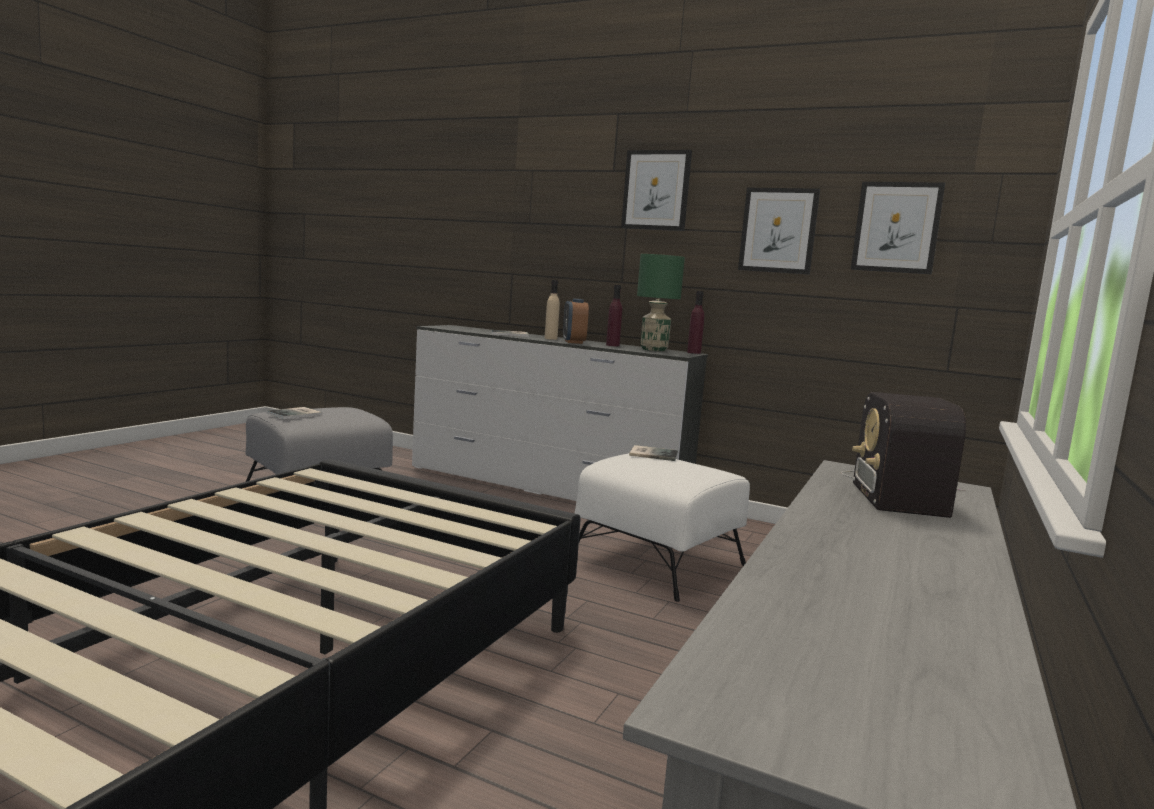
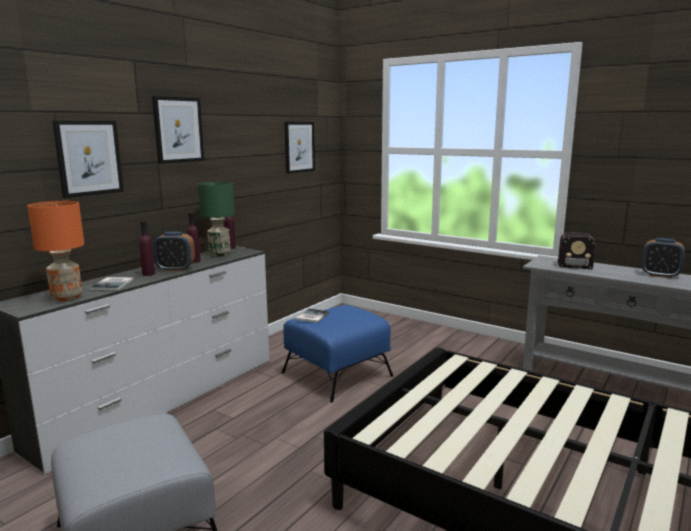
camera: 80 degrees left, 5 degrees up
(296, 414) = (140, 461): book -> none
(468, 330) = (66, 297): none -> orange table lamp
(550, 338) = (148, 274): beige bottle -> purple bottle
(658, 562) = (338, 374): white ottoman -> blue ottoman
(778, 230) = (253, 154): picture -> picture (89, 158)
(919, 586) = (660, 275): none -> alarm clock

